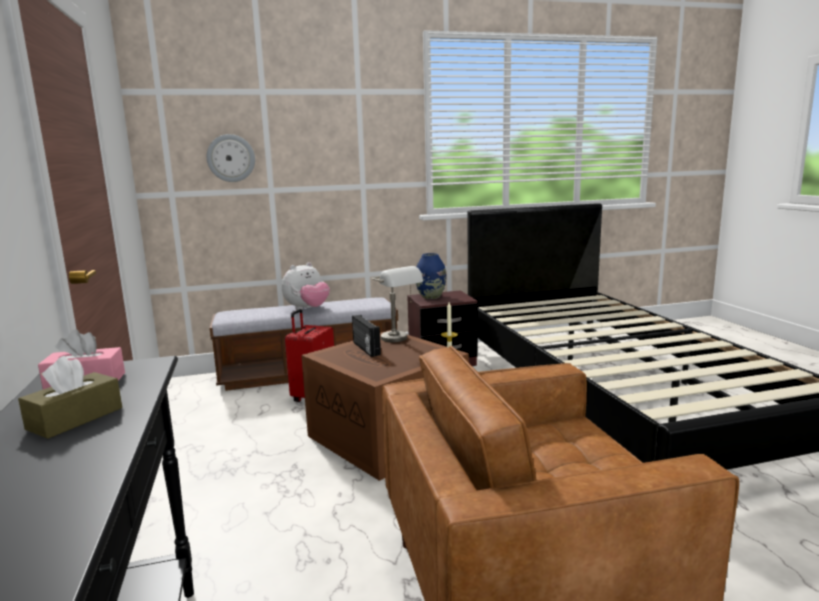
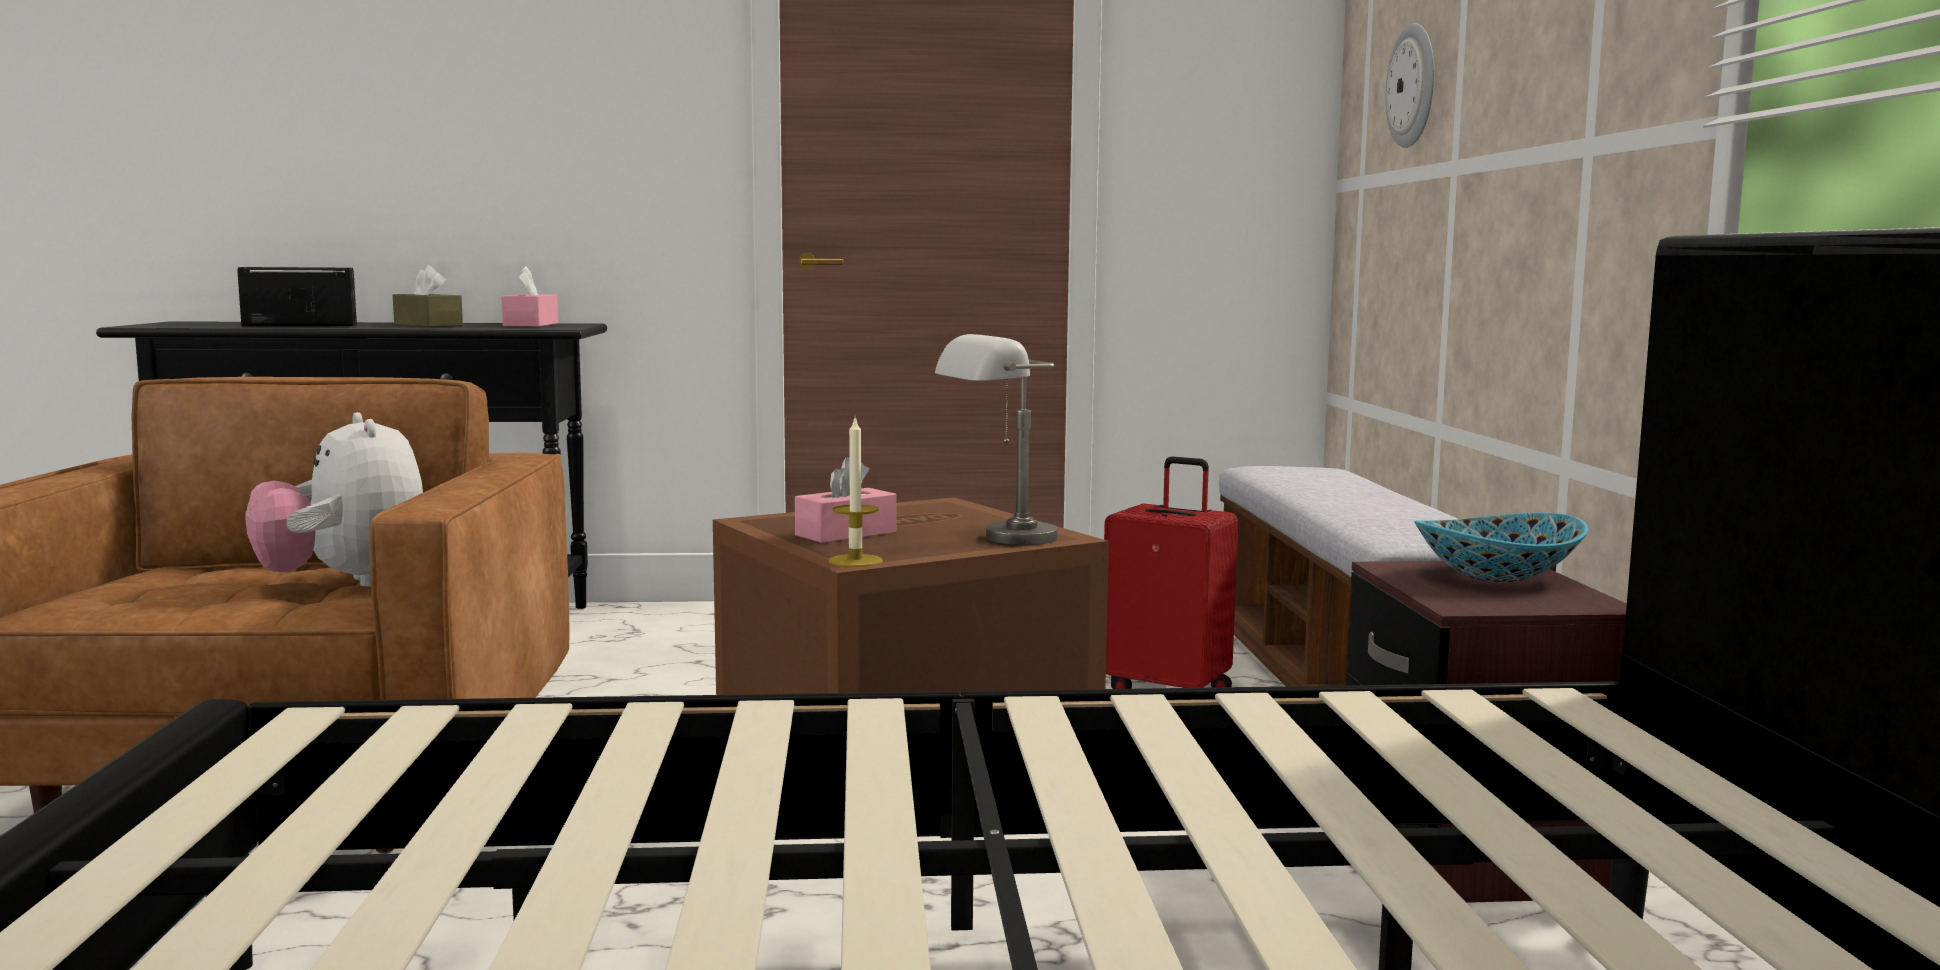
camera: 100 degrees right, 5 degrees down
(307, 309) = (1330, 497): plush toy -> plush toy (347, 584)
(365, 348) = (954, 522): radio -> radio (300, 325)
(399, 360) = (846, 534): none -> pink tissue box
(431, 297) = (1495, 576): blue vase -> bowl

